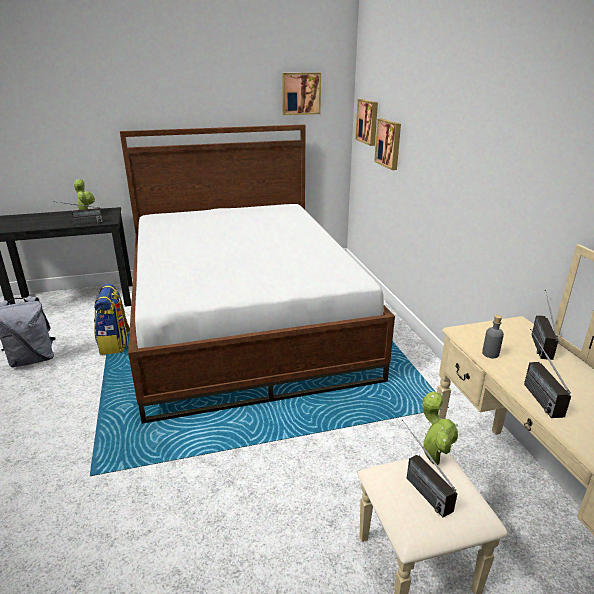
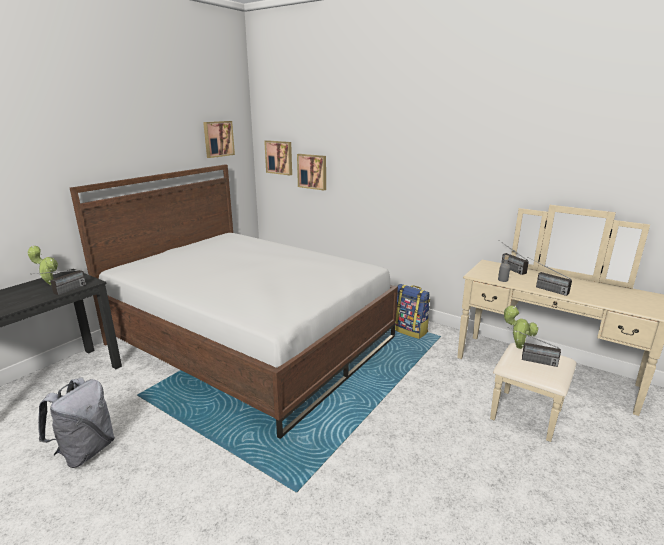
camera: 40 degrees left, 5 degrees down
(115, 344) = (158, 400): backpack -> backpack (410, 331)

